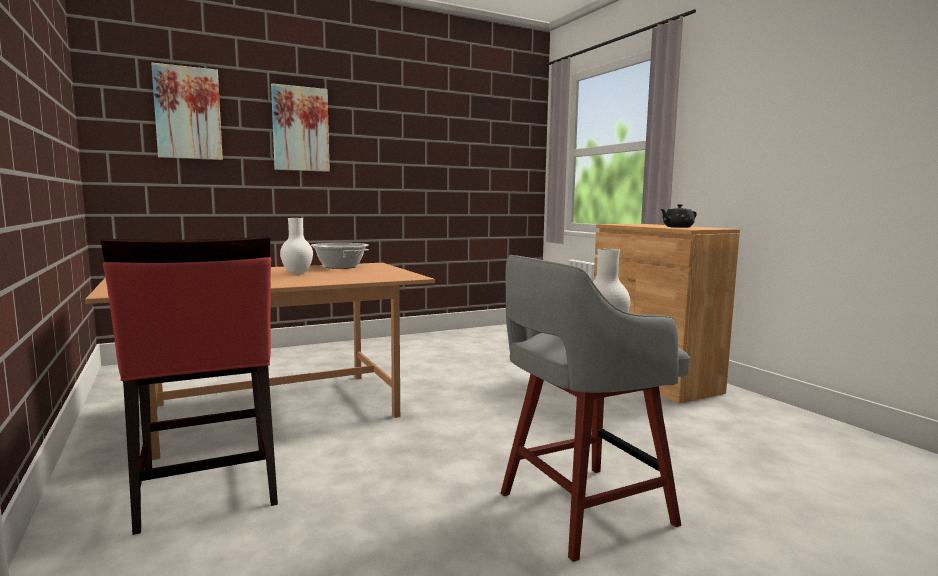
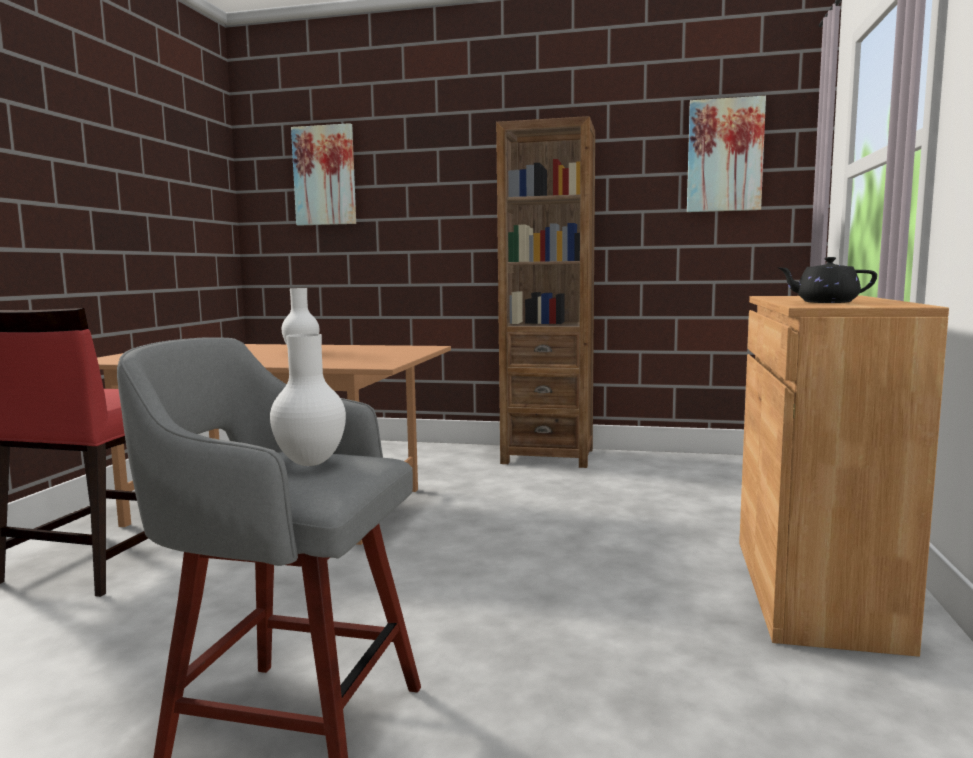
camera: 40 degrees right, 0 degrees up
(300, 129) = (438, 180): picture -> picture (725, 155)
(341, 267) = (377, 348): cooking pot -> none
(401, 341) = (548, 456): none -> brown bookcase

